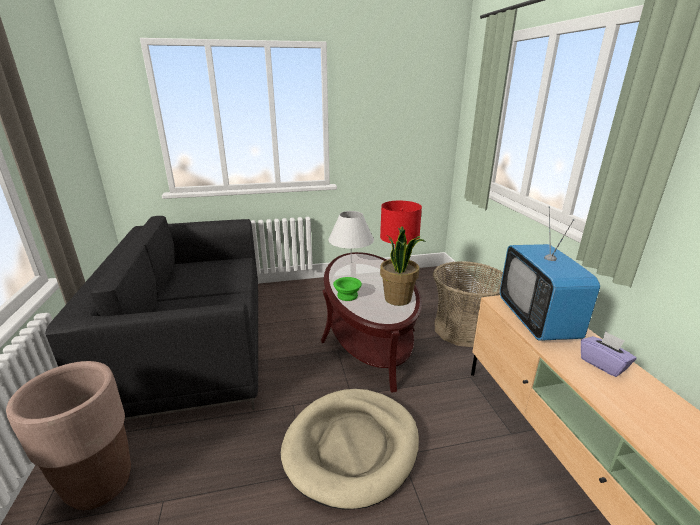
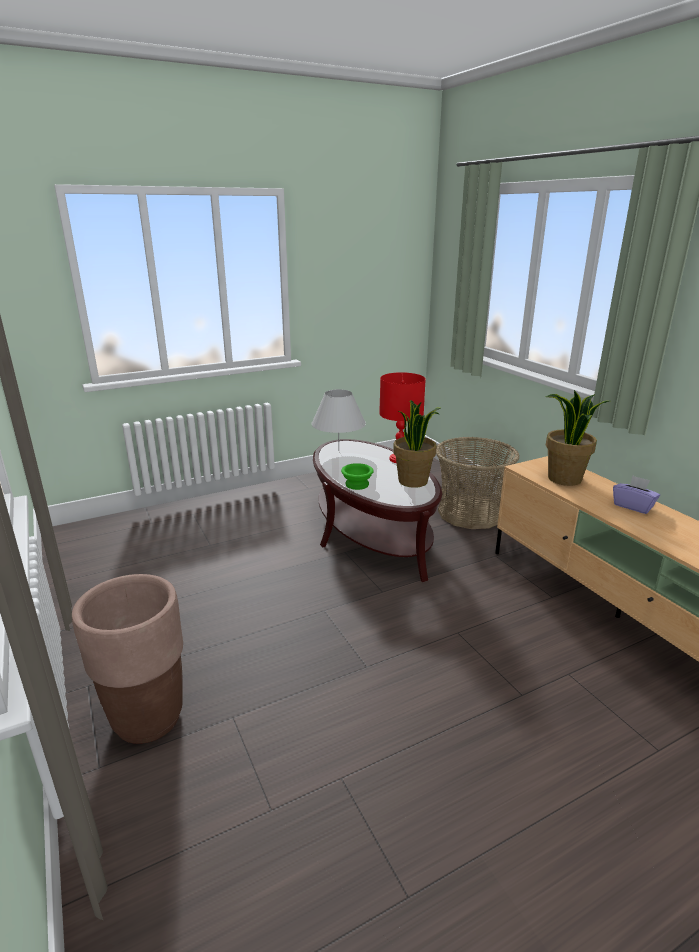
camera: 15 degrees left, 0 degrees up
(193, 343) = (164, 569): black sofa -> none
(352, 447) = (406, 635): beige dog bed -> none
(536, 320) = (564, 479): television -> potted plant

